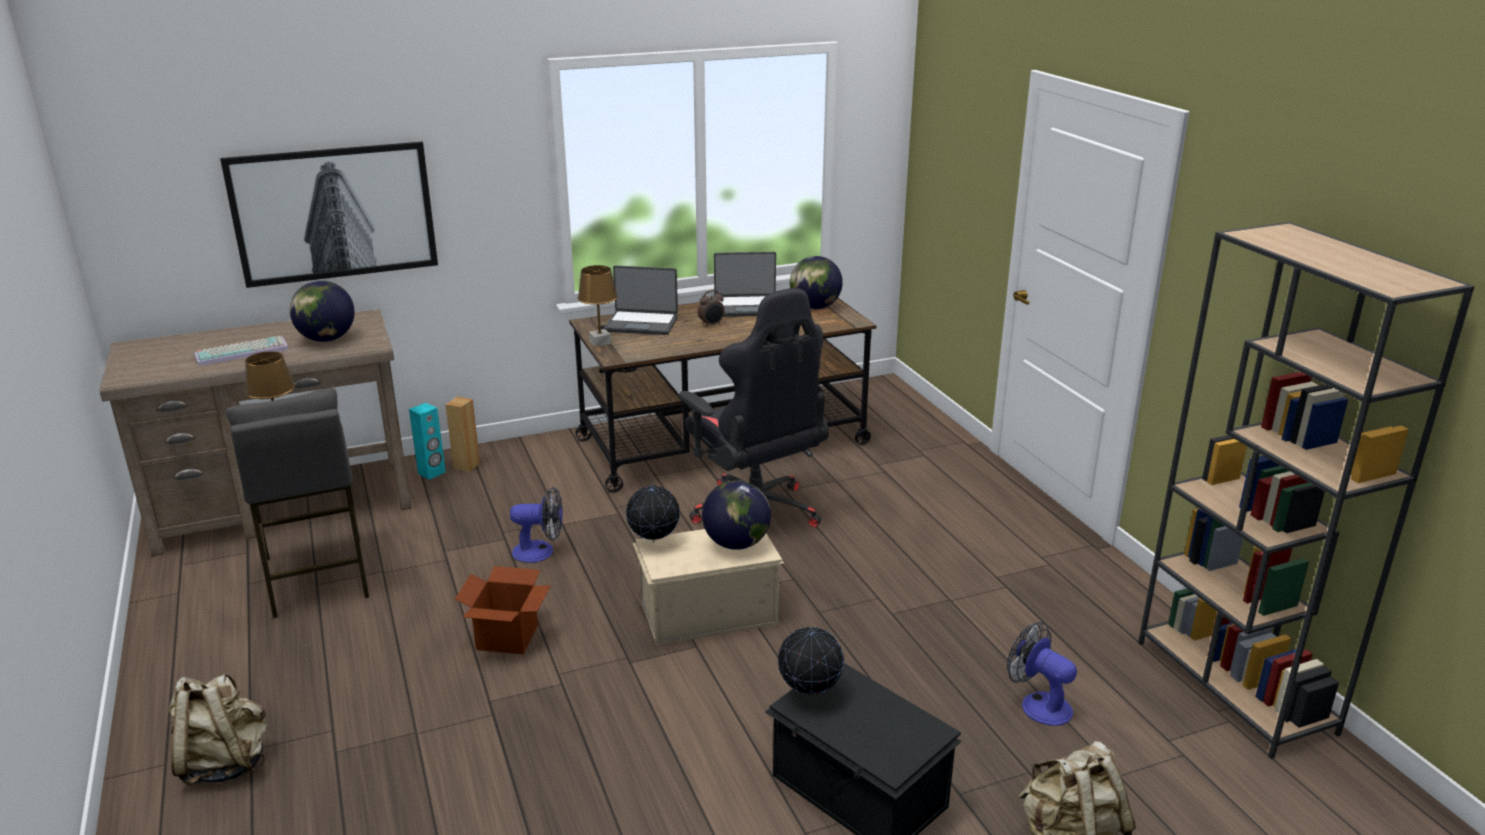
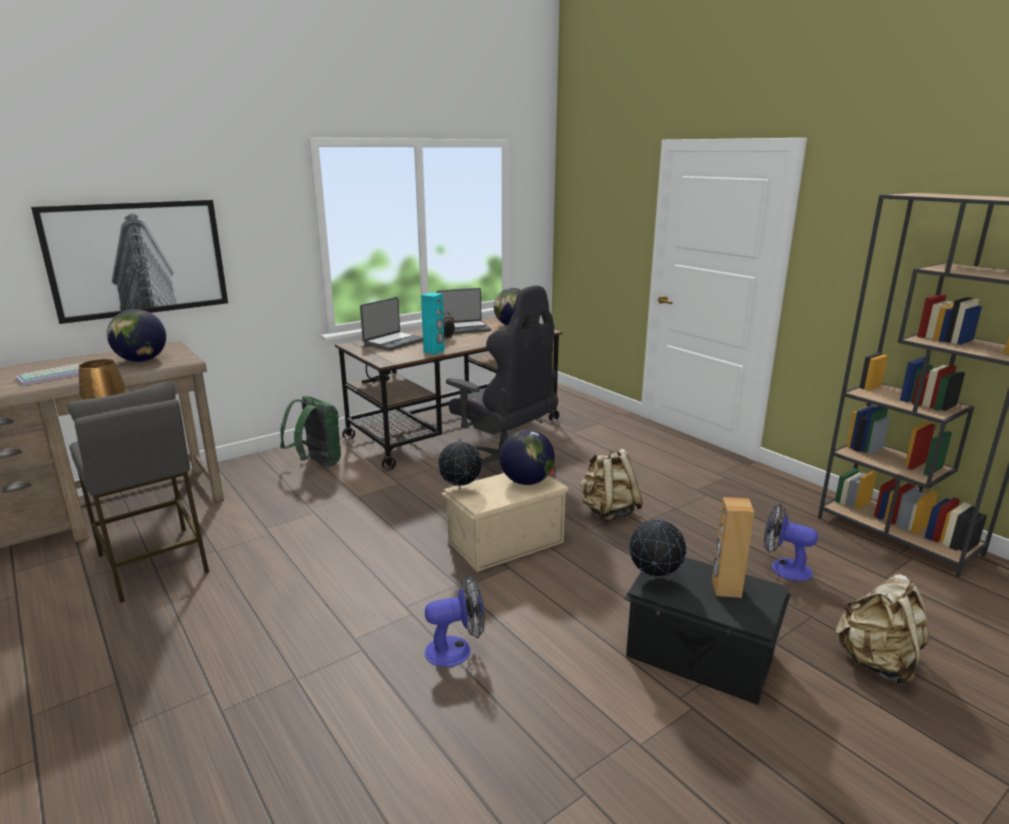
camera: 15 degrees left, 5 degrees down
(225, 763) = (104, 745): beige backpack -> beige backpack (608, 512)
(432, 473) = (233, 474): turquoise speaker -> turquoise speaker (434, 351)
(466, 466) = (260, 466): brown speaker -> brown speaker (726, 588)
(507, 638) = (348, 585): cardboard box -> none
(532, 470) = (317, 463): none -> green backpack
(540, 551) = (348, 517): fan -> fan (456, 649)
(600, 342) = (368, 354): brown table lamp -> none
(642, 324) = (393, 342): laptop -> laptop turned 45 degrees counterclockwise

